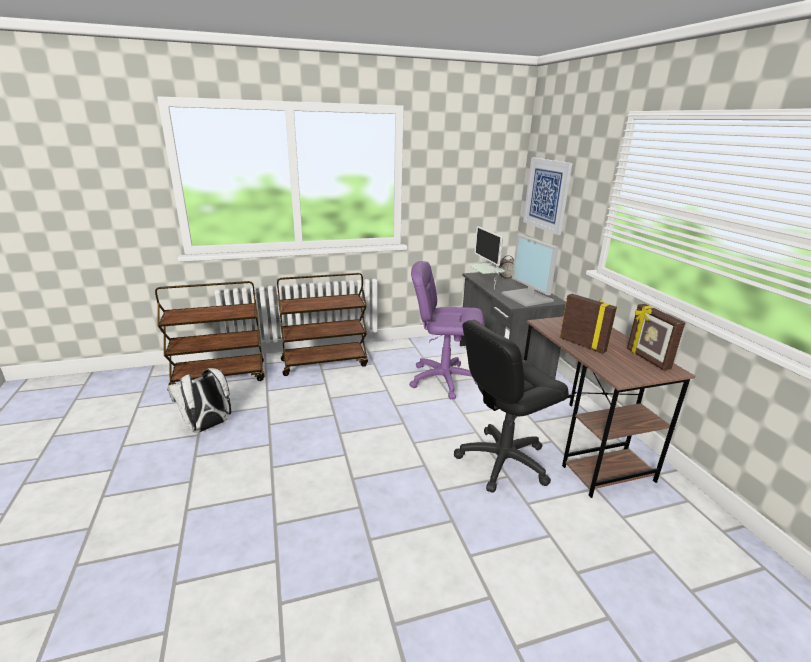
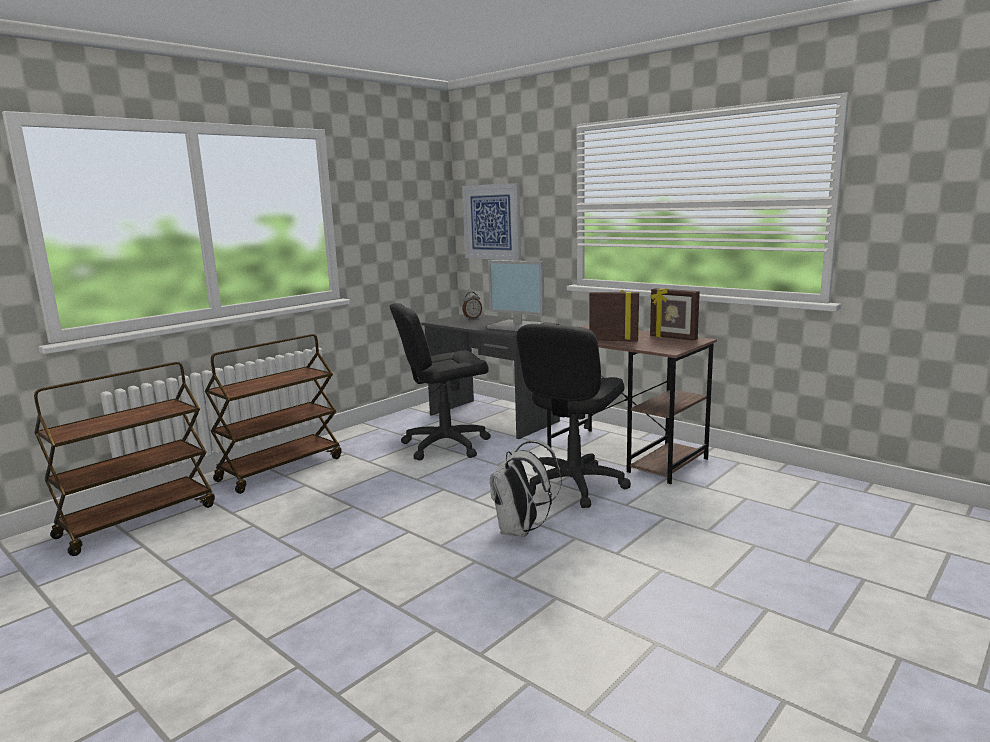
camera: 30 degrees left, 10 degrees down
(207, 427) = (189, 567): white backpack -> white backpack (521, 530)
(443, 379) = (445, 445): purple office chair -> black office chair
(486, 284) = (461, 325): monitor -> none

